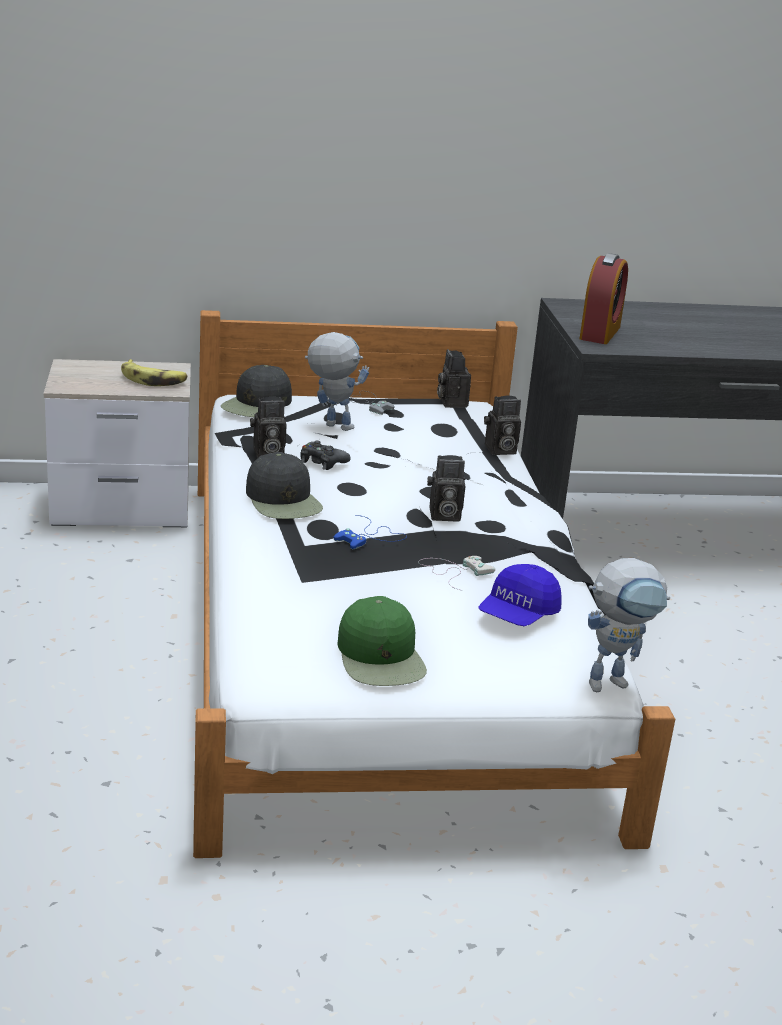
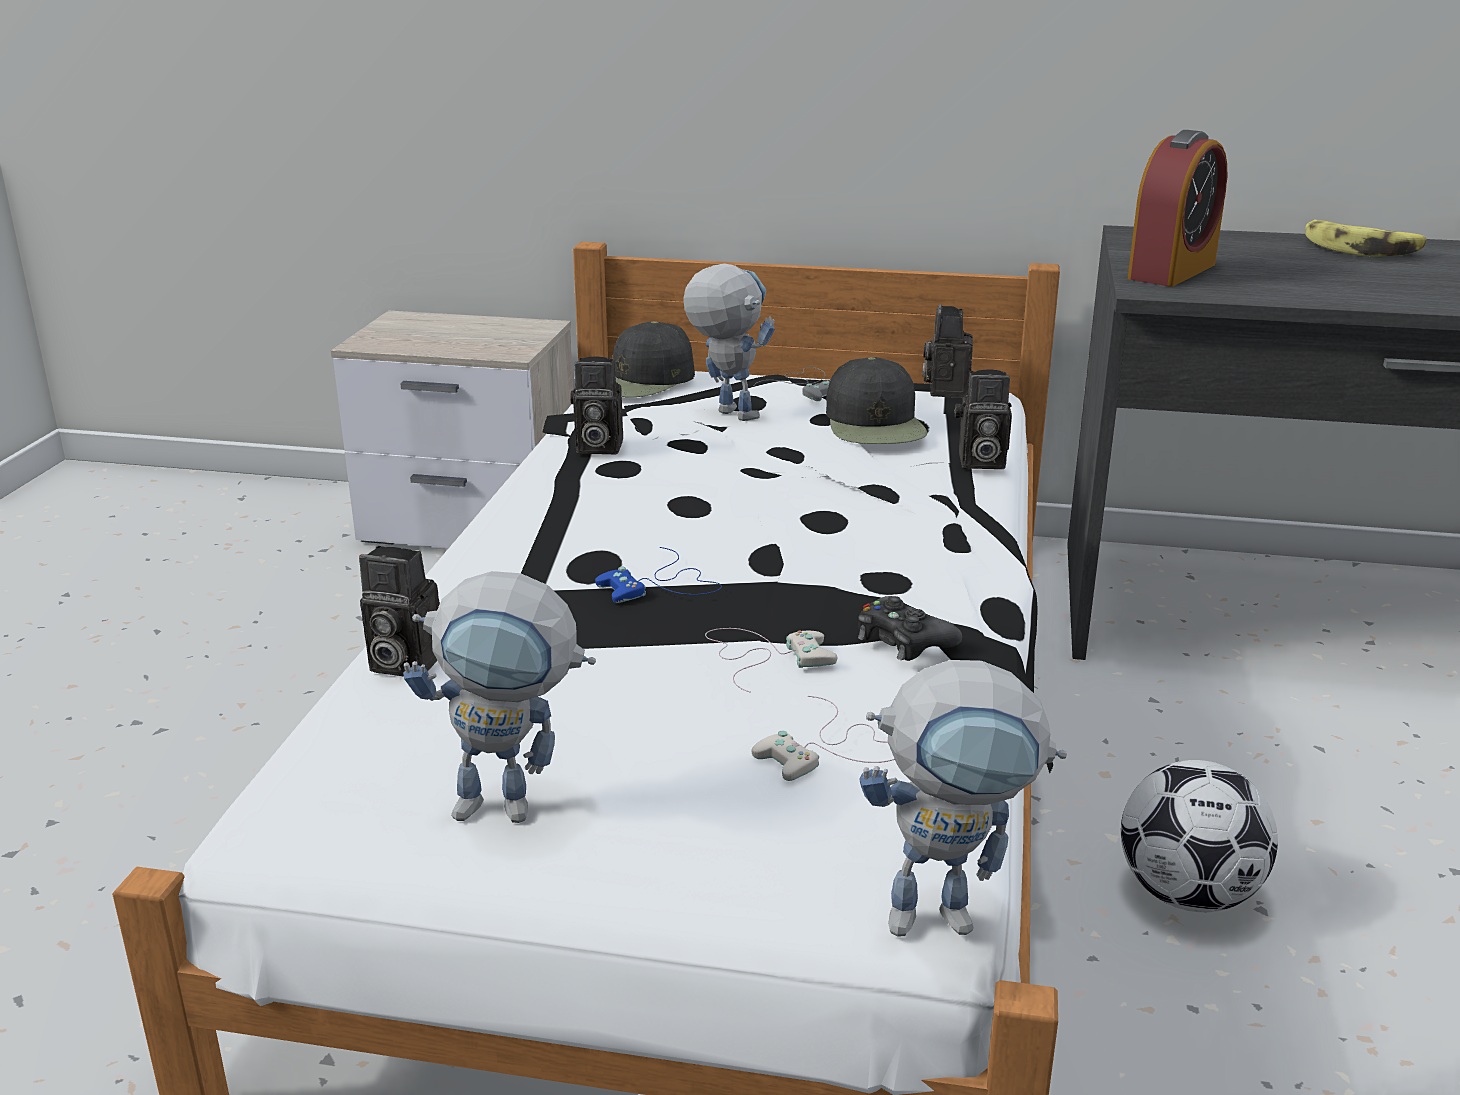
camera: 20 degrees right, 0 degrees up
(153, 379) = (497, 339): banana -> banana (1361, 249)
(283, 500) = (565, 517): black cap -> black cap (875, 424)
(322, 462) = (672, 463): black game controller -> black game controller (903, 640)
(381, 657) = (515, 807): green cap -> toy robot
(443, 515) = (808, 558): camera -> camera (401, 663)
(518, 615) = (832, 750): blue cap -> white game controller
(658, 683) = (1187, 894): none -> football

